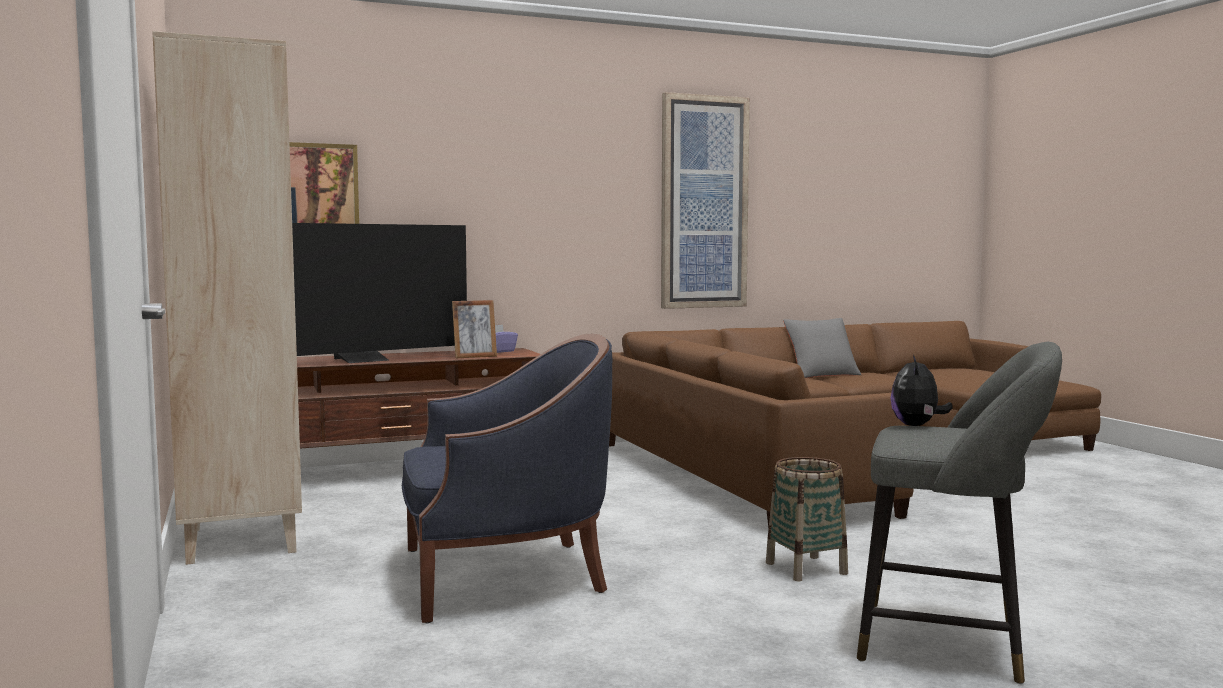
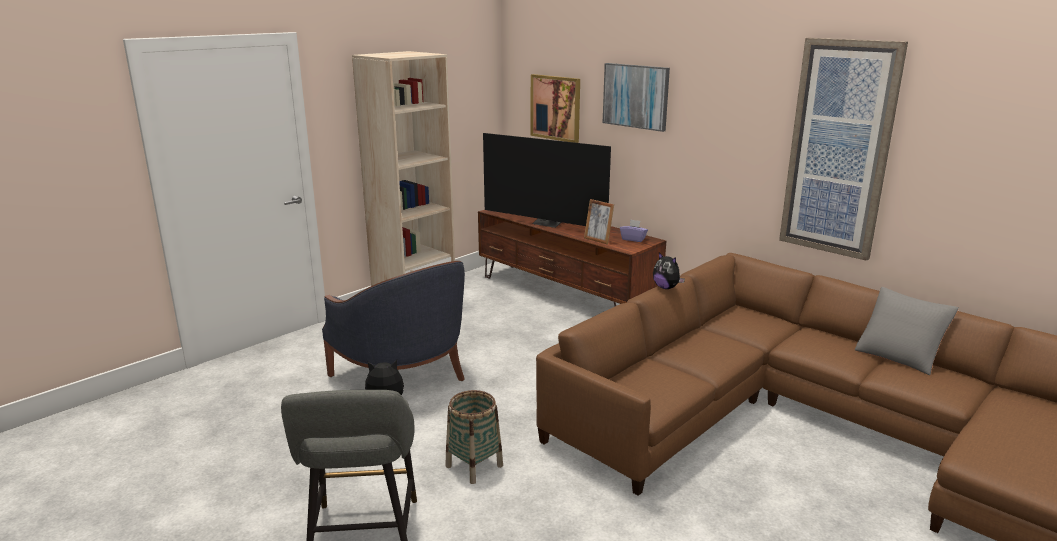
camera: 65 degrees right, 15 degrees up
(456, 165) = (636, 96): none -> picture
(703, 344) = (666, 287): none -> plush toy

